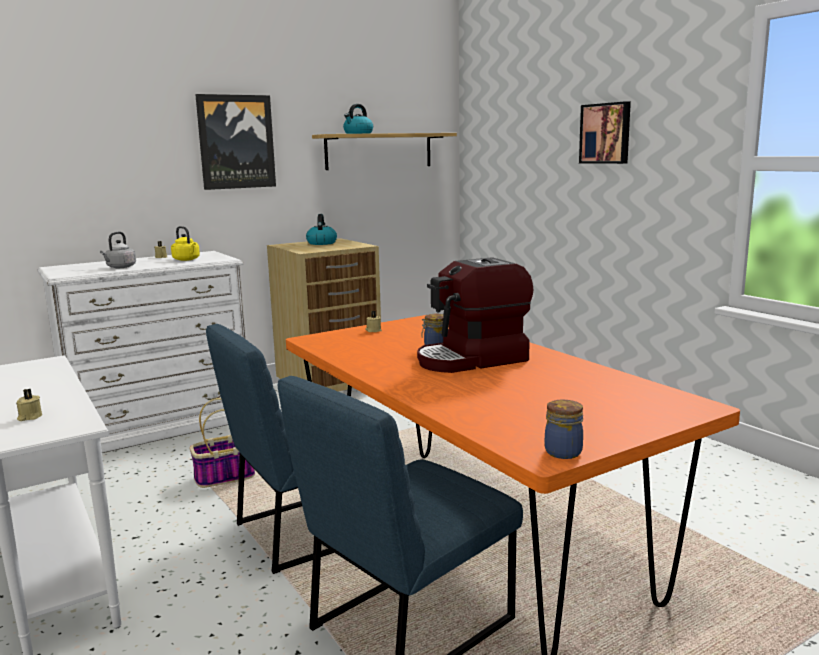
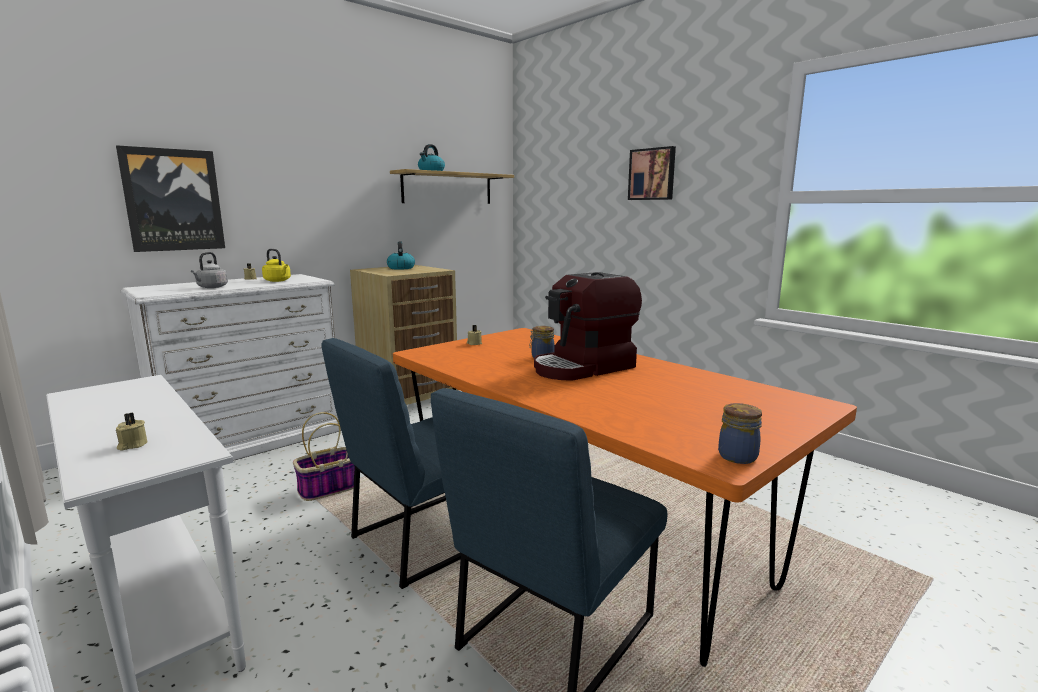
camera: 10 degrees left, 0 degrees up
(236, 142) = (321, 173): picture -> picture (173, 200)

